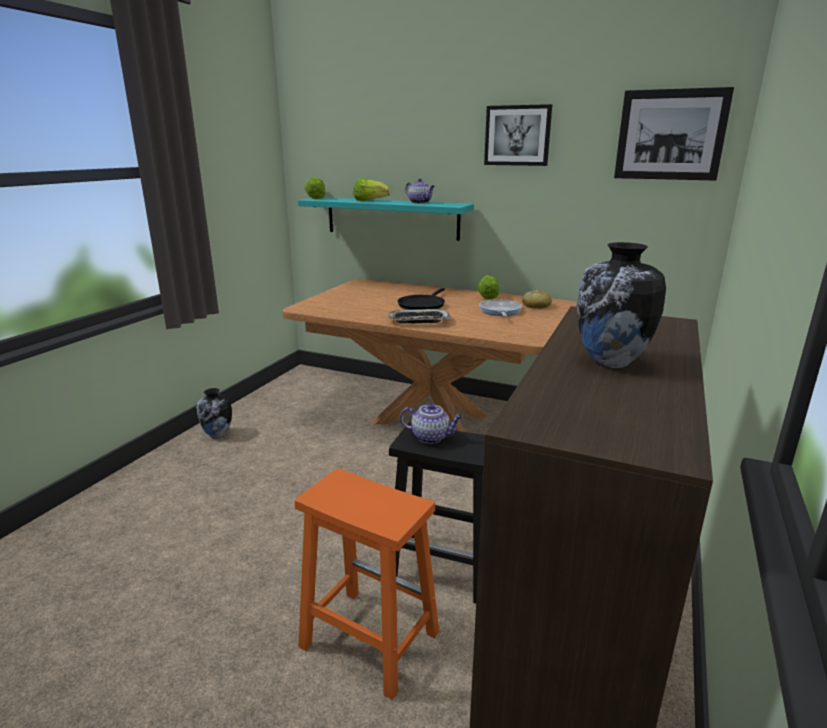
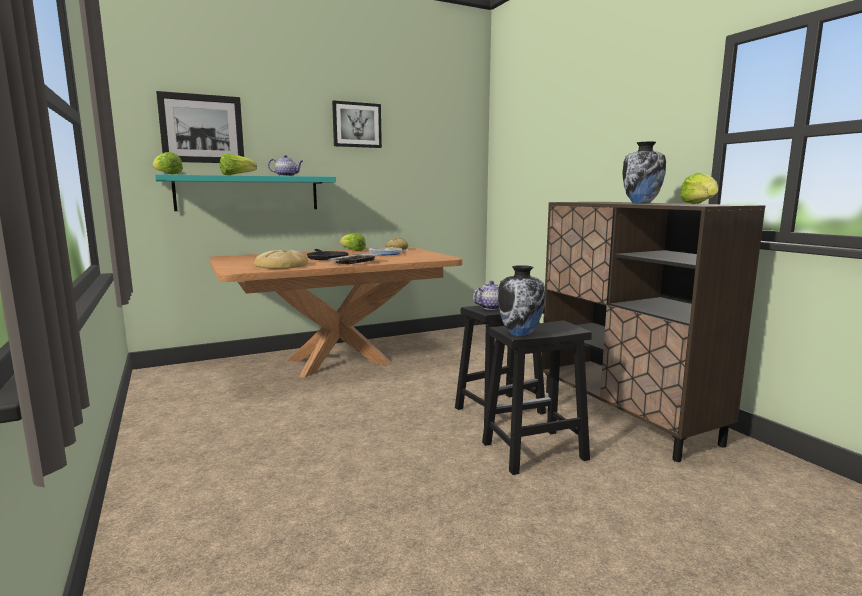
camera: 50 degrees left, 10 degrees down
(218, 435) = (166, 433): vase -> vase (520, 333)
(352, 308) = (281, 265): none -> bread
(367, 639) = (533, 451): orange stool -> black stool
(607, 414) = (699, 204): none -> lettuce
(670, 135) = (451, 130): picture -> picture (202, 129)

